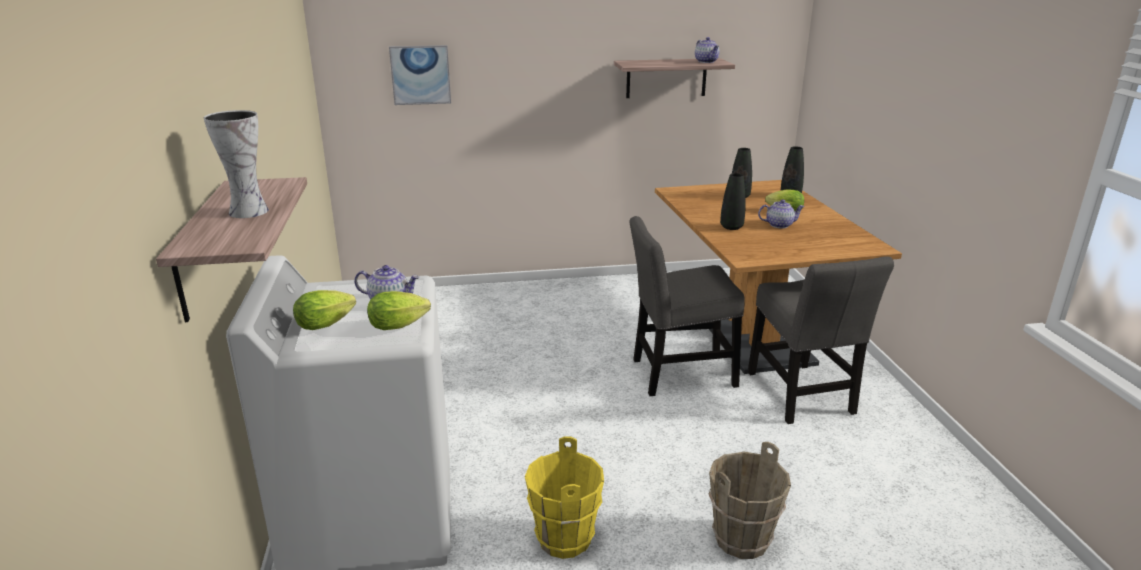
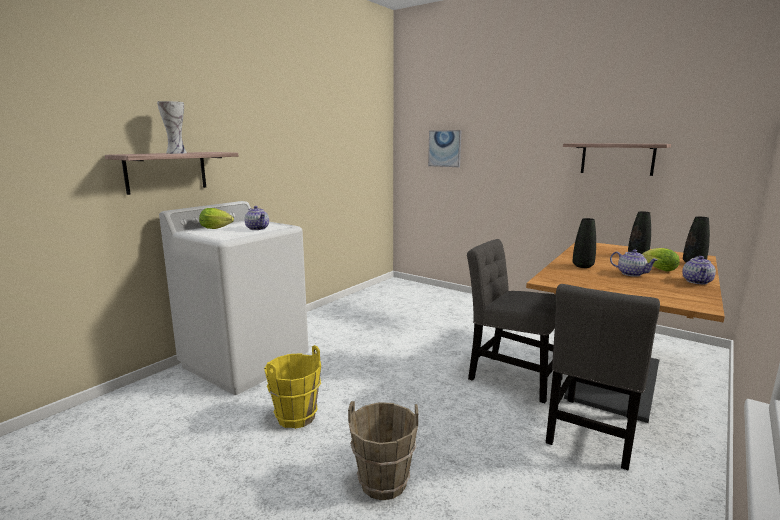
camera: 45 degrees right, 10 degrees down
(401, 325) = (235, 235): lettuce -> none
(706, 61) = (646, 143): teapot -> teapot (697, 281)

